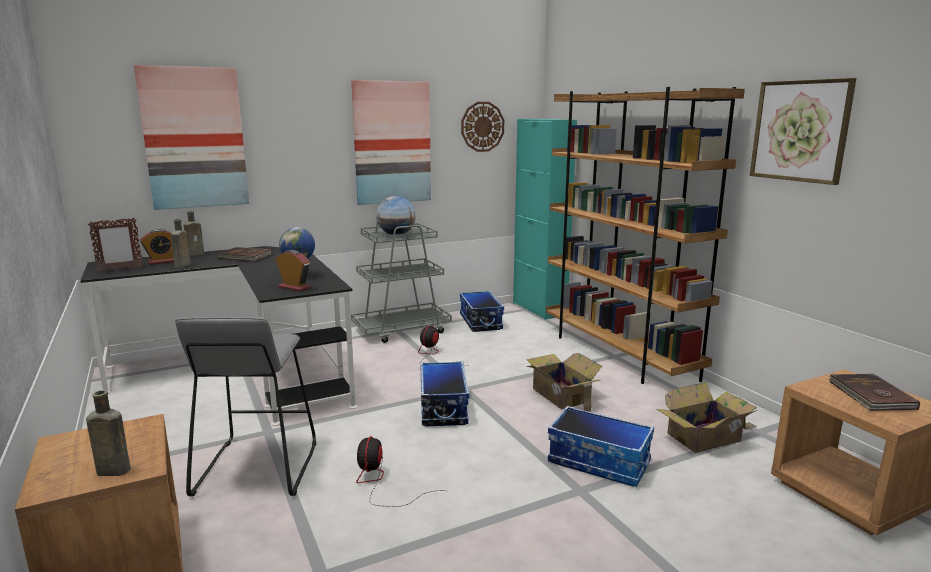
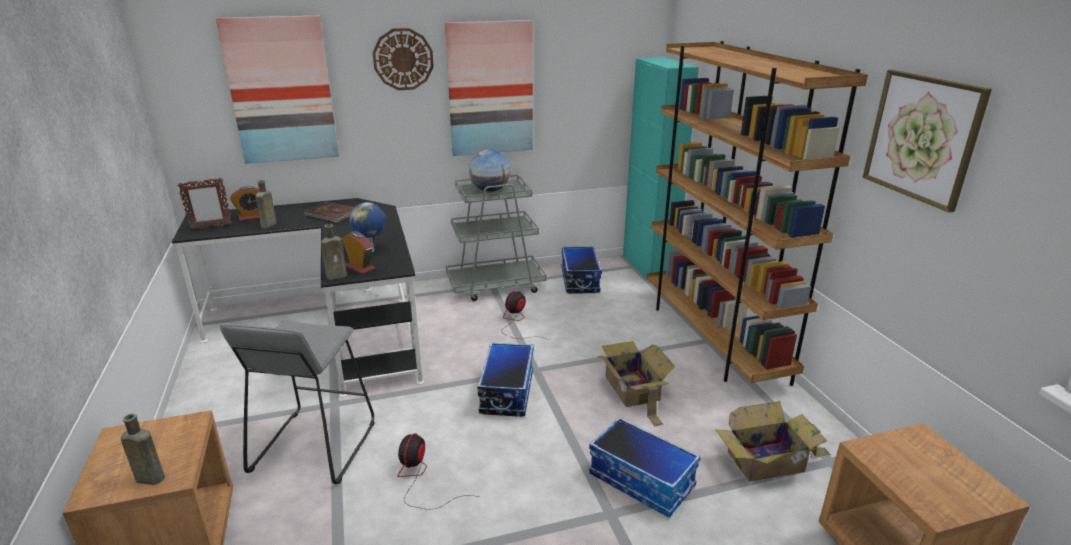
camera: 10 degrees right, 10 degrees up
(197, 254) = (288, 207): brown bottle -> brown bottle (338, 276)
(482, 126) = (594, 68): wall clock -> wall clock (403, 59)
(870, 395) = (933, 468): brown book -> none

